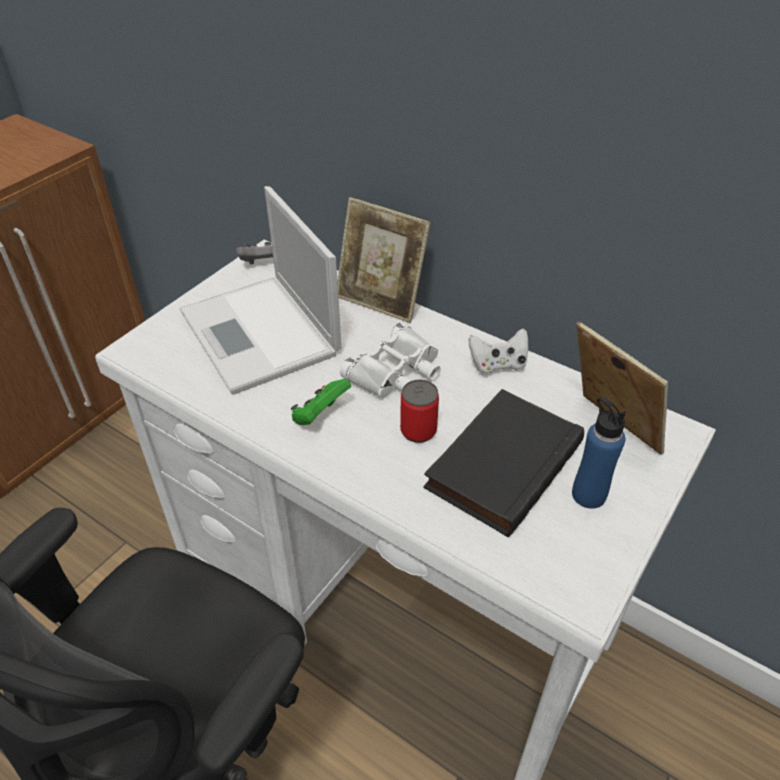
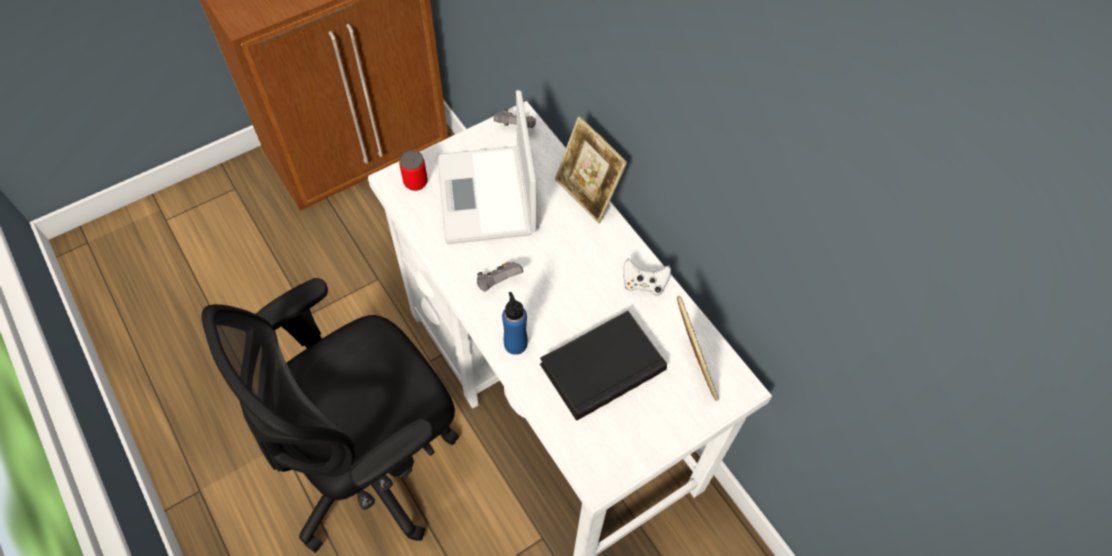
camera: 20 degrees right, 15 degrees up
(320, 415) = (498, 282): green game controller -> grey game controller
(396, 372) = (567, 264): white binoculars -> none
(418, 430) = (558, 319): can -> can (415, 182)
(588, 494) = (646, 411): blue bottle -> blue bottle (515, 344)

